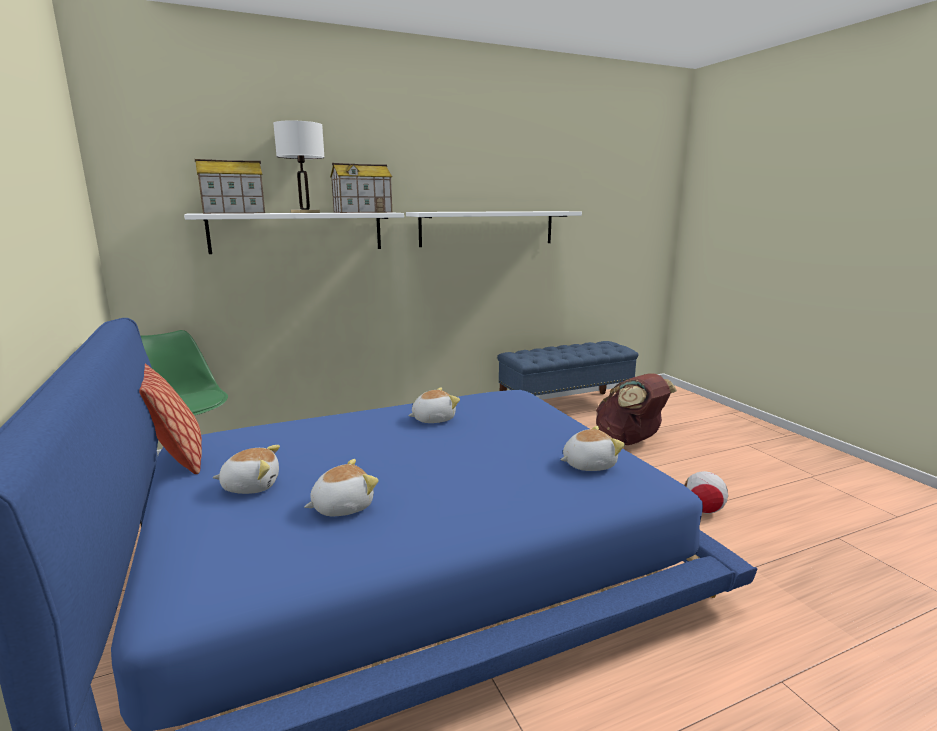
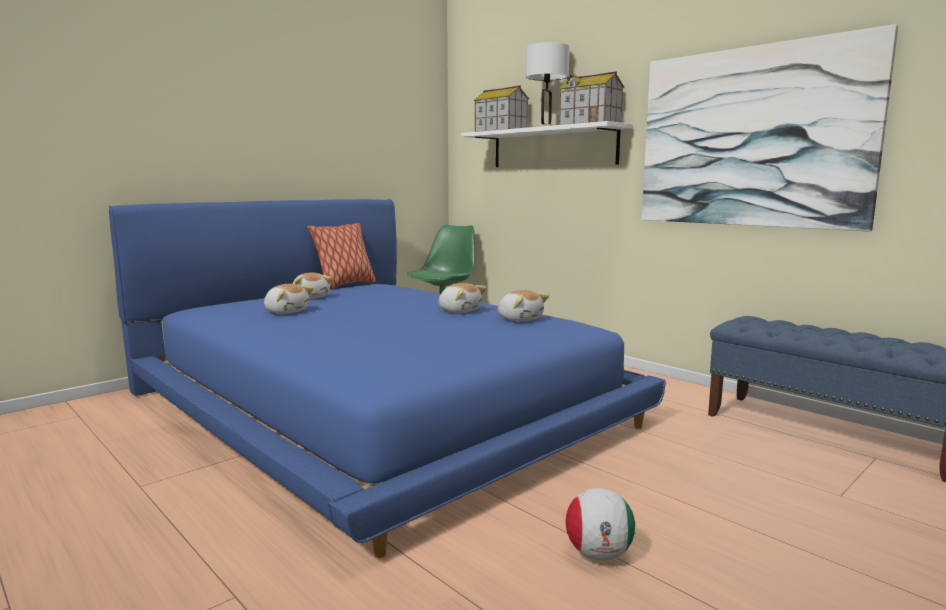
camera: 70 degrees right, 5 degrees down
(487, 228) = (751, 138): white shelf -> picture
(588, 464) = (394, 354): plush toy -> plush toy (520, 319)
(629, 441) = (778, 488): brown backpack -> none

